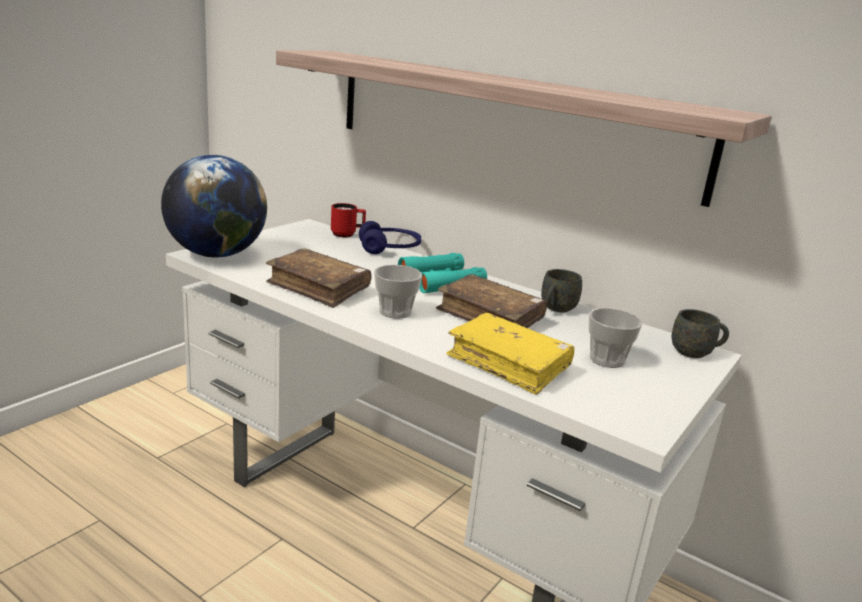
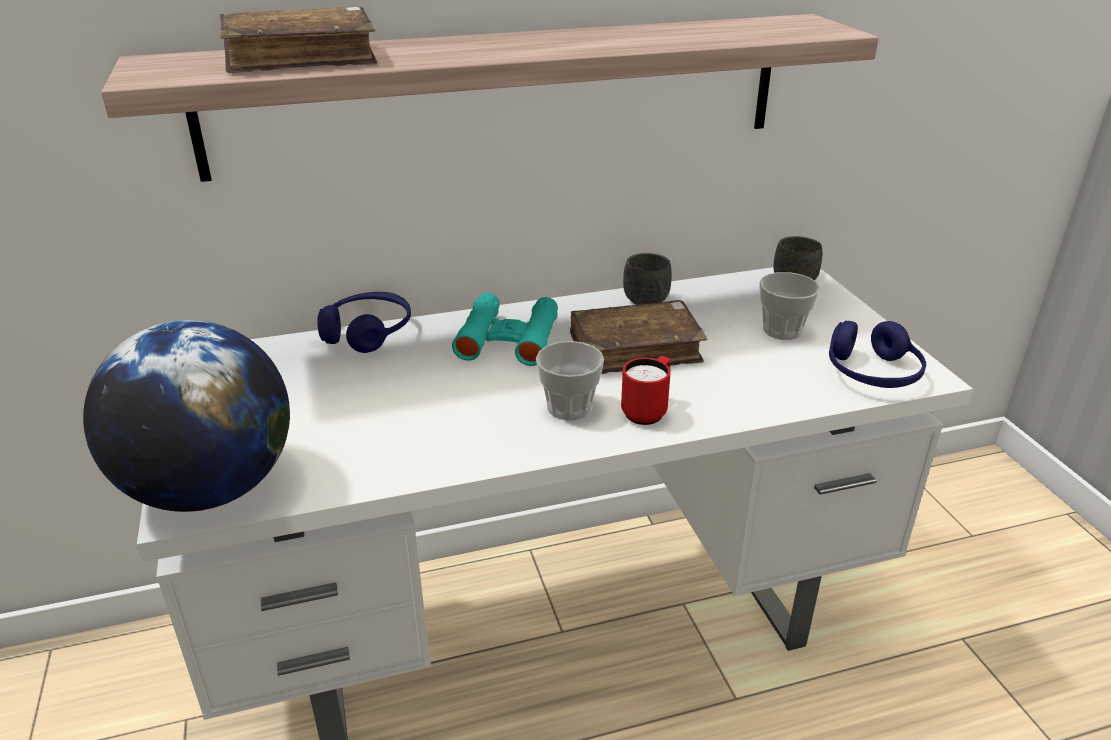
camera: 50 degrees left, 10 degrees up
(318, 288) = (440, 438): brown book -> brown book (301, 59)
(347, 235) = (275, 344): red mug -> red mug (647, 411)
(508, 363) = (756, 389): yellow book -> none
(606, 405) = (871, 373): none -> blue headphones

